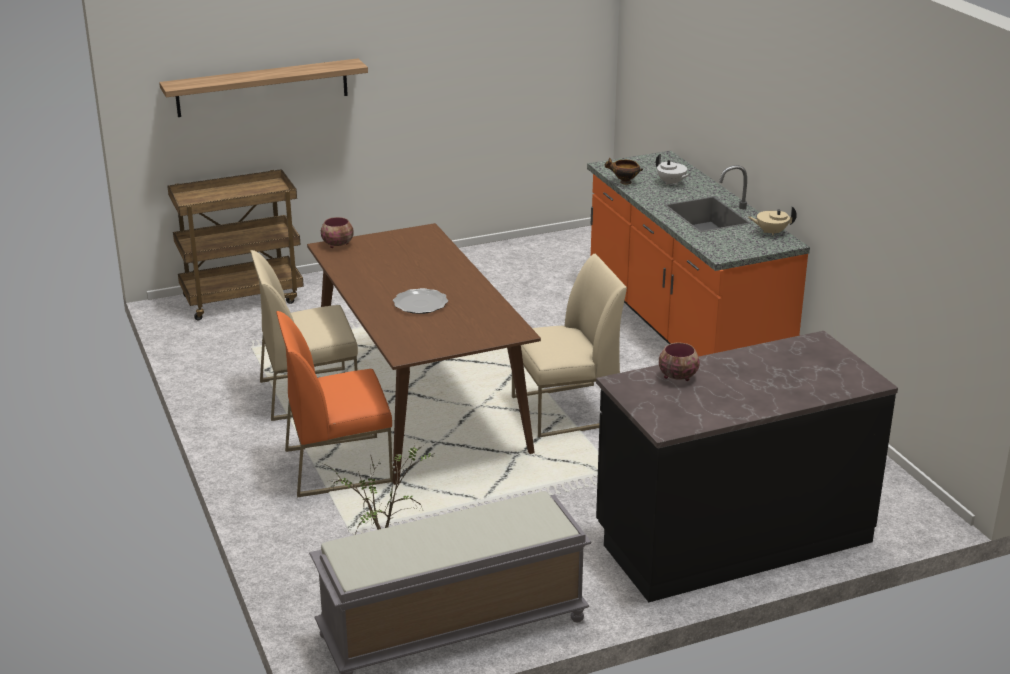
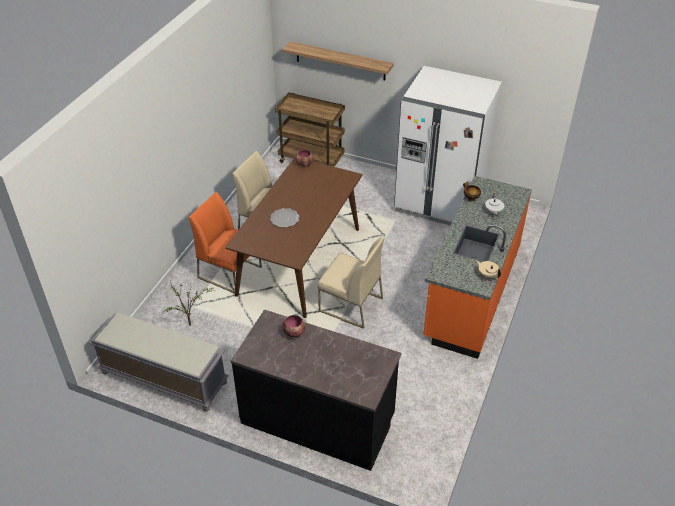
camera: 45 degrees right, 15 degrees up
(496, 267) = (439, 202): none -> white fridge

